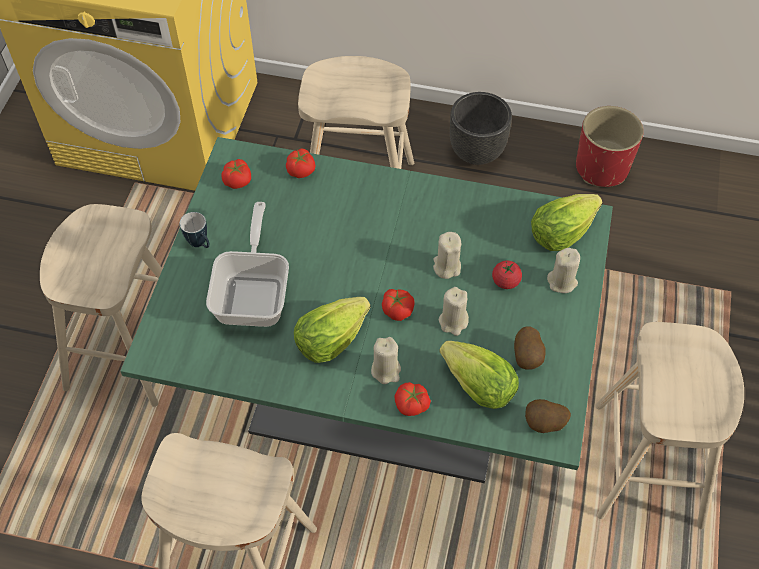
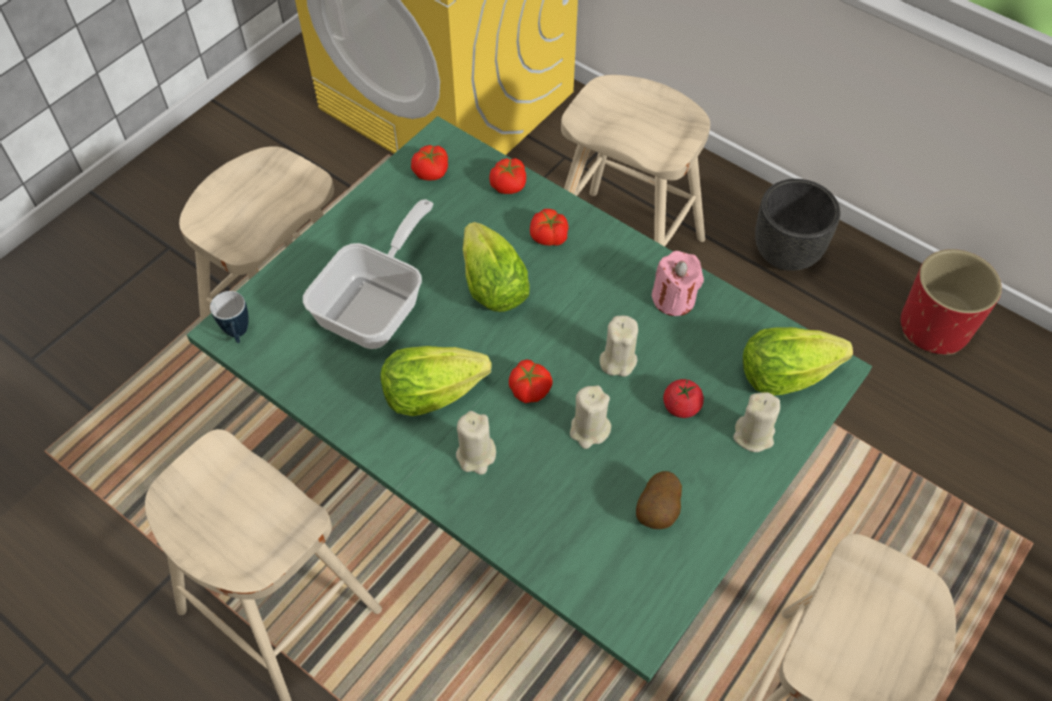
camera: 25 degrees right, 0 degrees up
(200, 244) = (350, 228): mug -> mug (238, 335)
(412, 405) = (483, 510): tomato -> tomato (549, 237)
(461, 209) = (674, 299): none -> pink candle
(478, 387) = (576, 523): lettuce -> lettuce (493, 287)
(544, 425) = (633, 605): potato -> none

